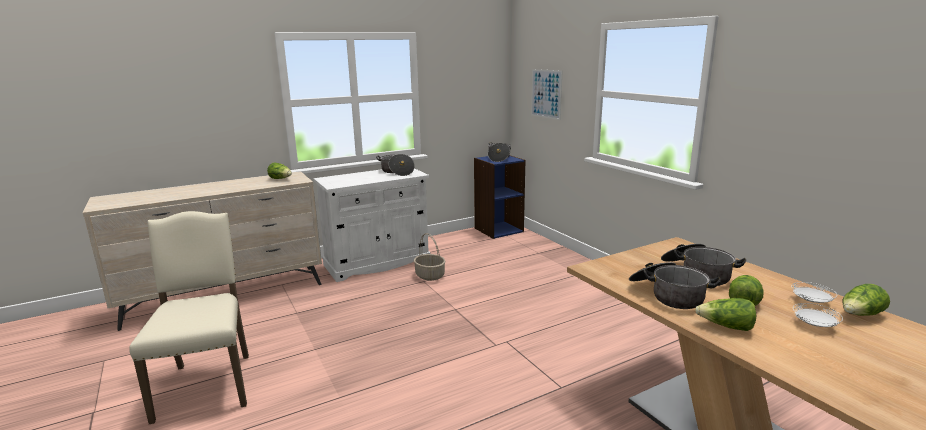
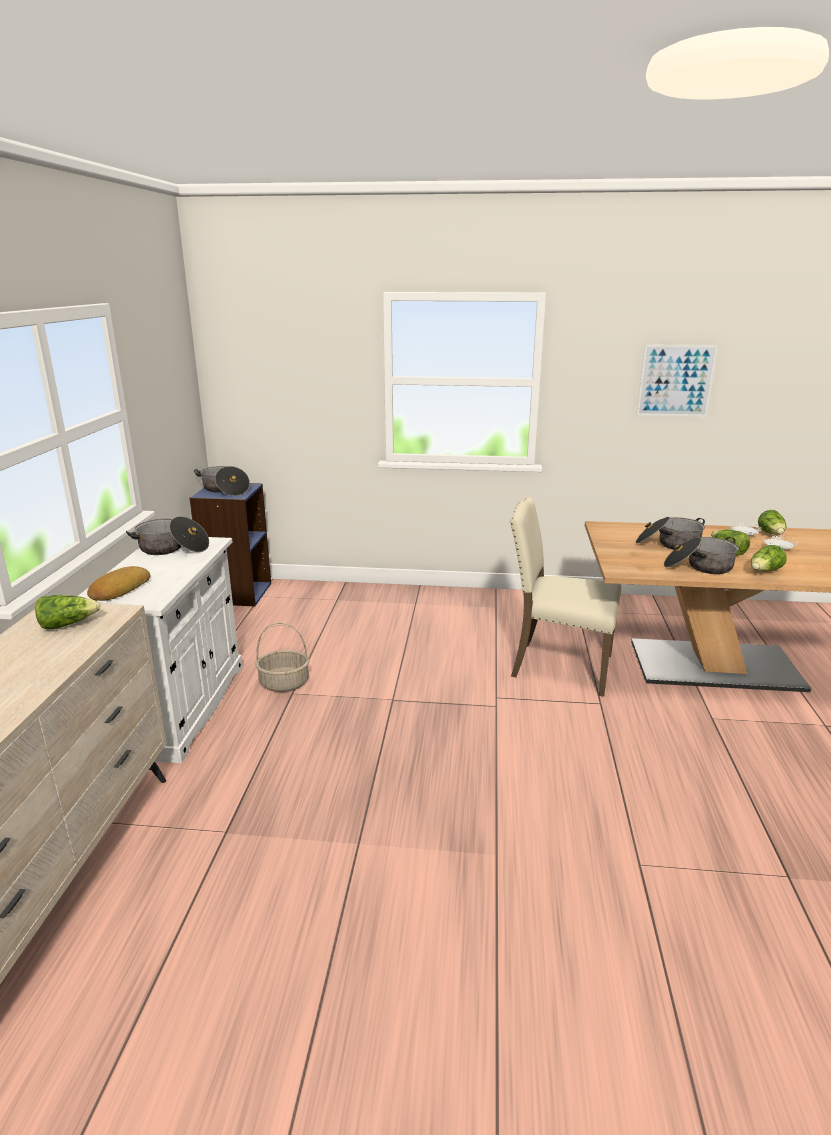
camera: 55 degrees left, 5 degrees up
(207, 384) = (338, 991): beige chair -> beige chair (559, 666)
(339, 178) = (119, 589): none -> bread
(546, 94) = (285, 386): picture -> picture (676, 381)

